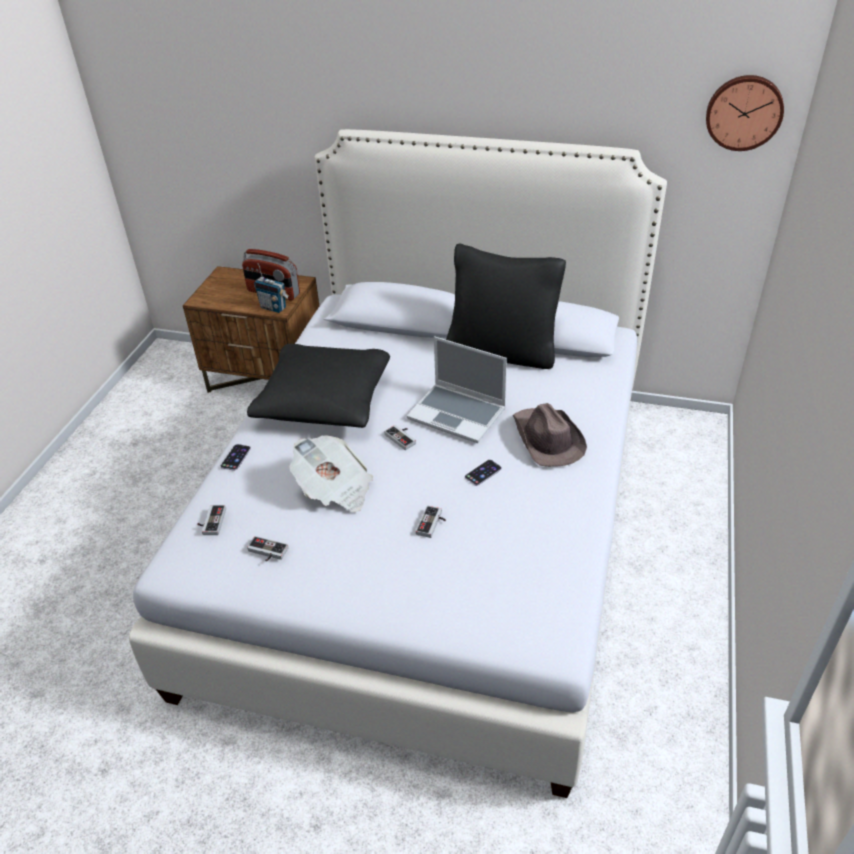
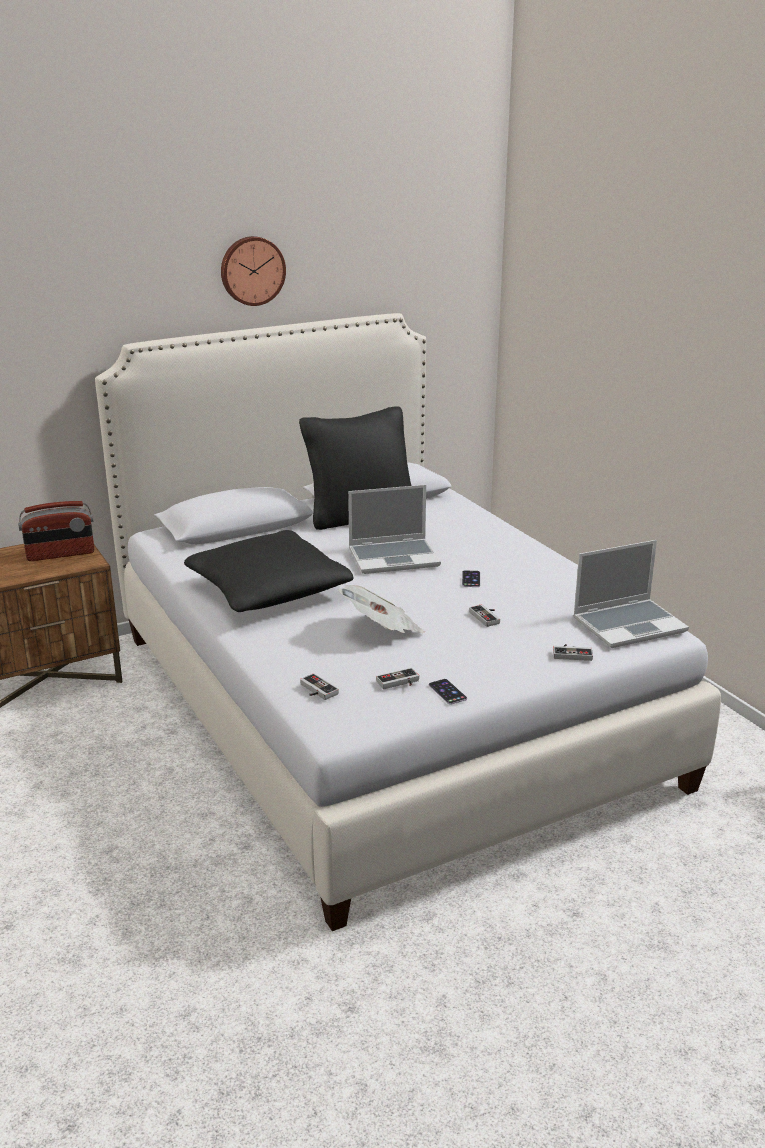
camera: 45 degrees left, 15 degrees down
(236, 457) = (256, 651): phone -> phone (447, 692)
(273, 308) = (82, 563): radio -> none
(402, 437) = (377, 584): game controller -> game controller (572, 653)
(536, 612) = (629, 624): none -> laptop
(547, 439) = (480, 546): brown hat -> none
(744, 112) = (462, 270): wall clock -> wall clock (252, 270)

